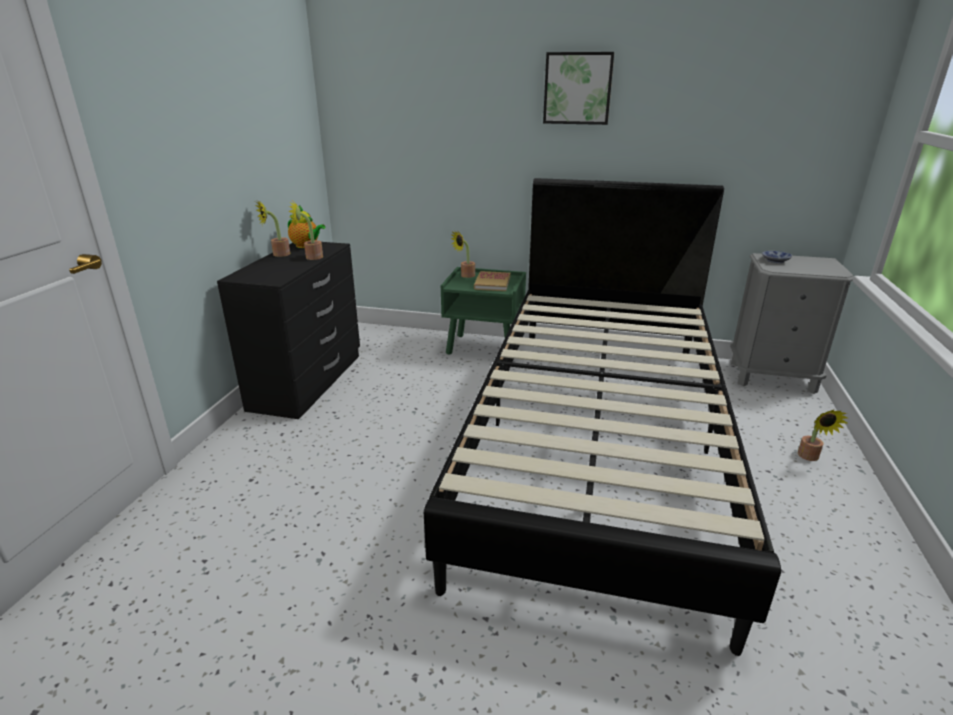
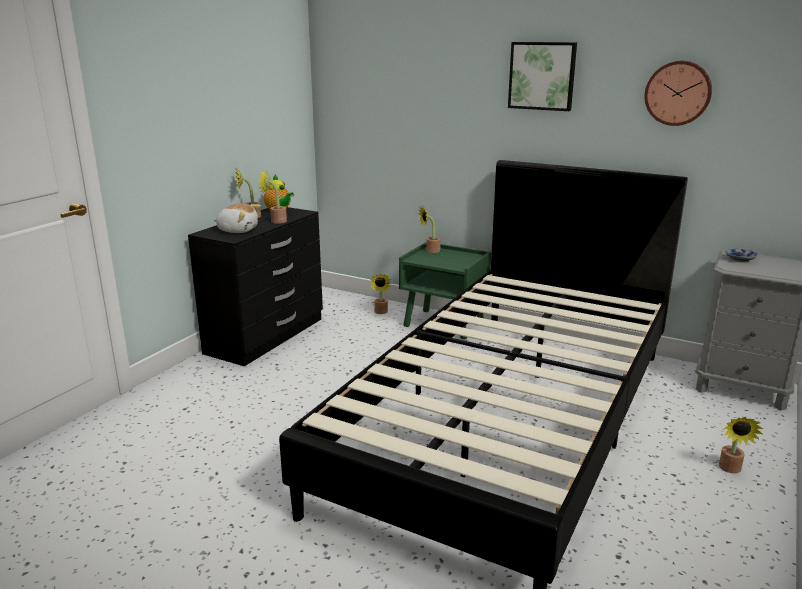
camera: 15 degrees right, 5 degrees down
(274, 271) = (238, 230): none -> plush toy
(416, 342) = (381, 312): none -> potted plant
(492, 283) = (451, 260): book -> none
(715, 102) = (678, 93): none -> wall clock

